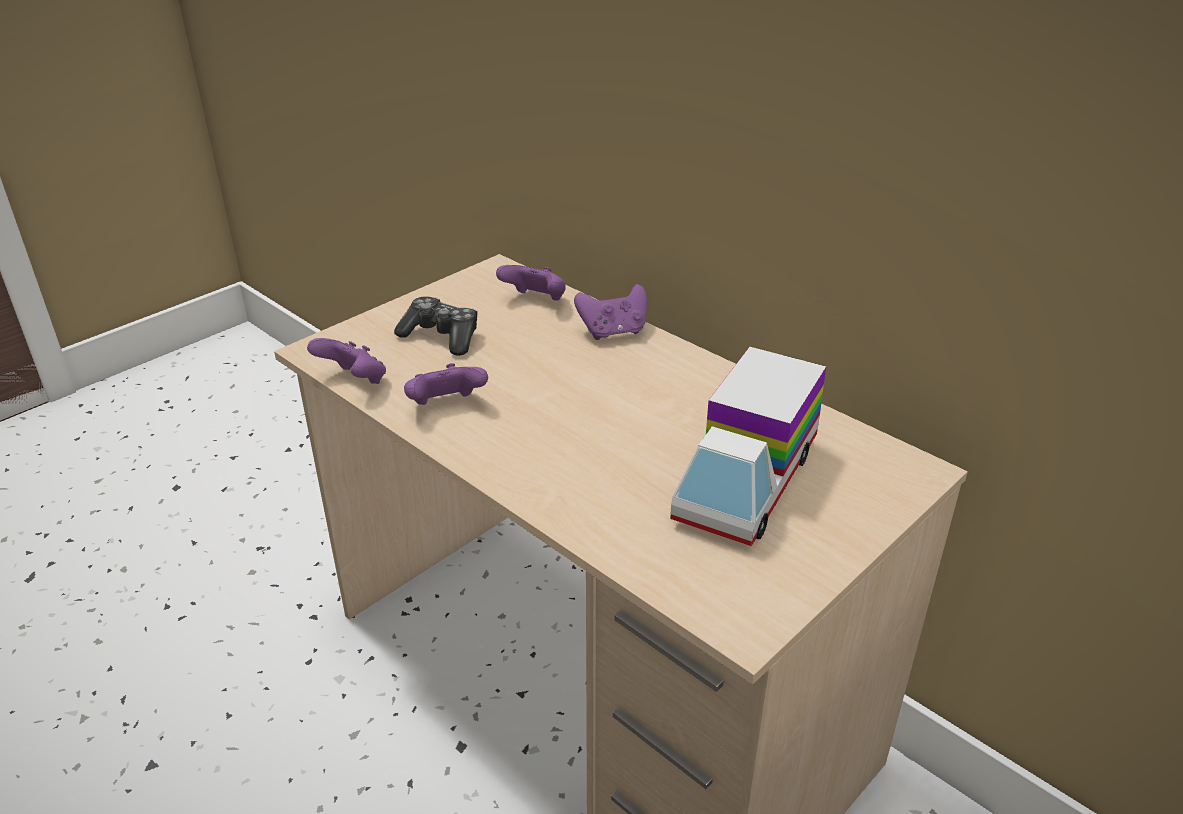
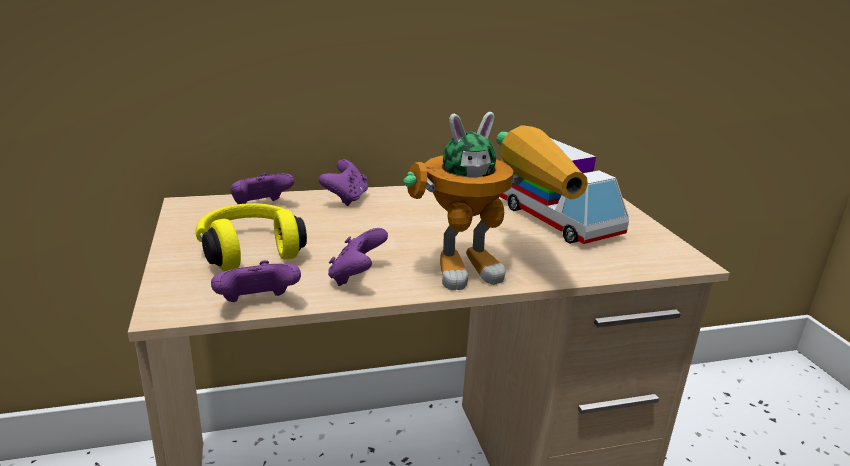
camera: 60 degrees left, 10 degrees down
(441, 336) = (250, 250): game controller -> yellow headphones
(548, 471) = (487, 267): none -> toy robot

